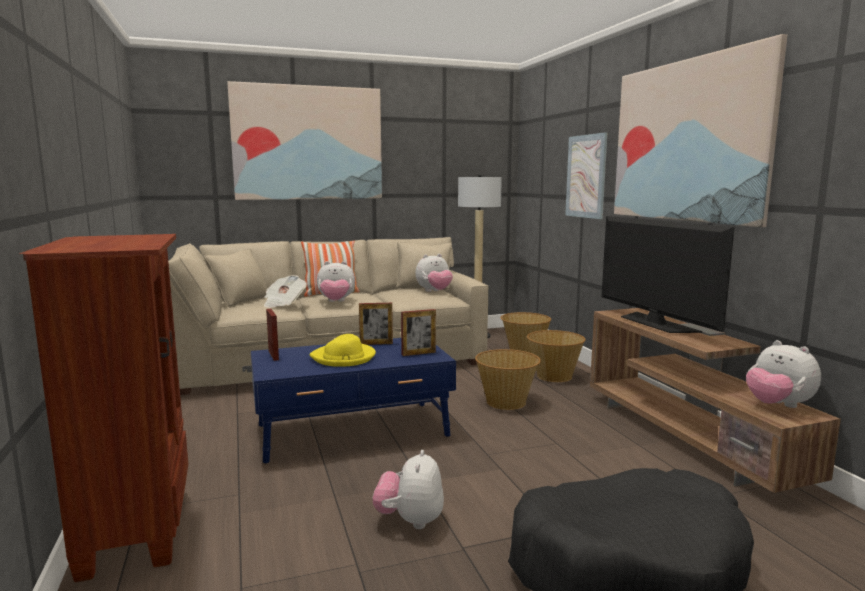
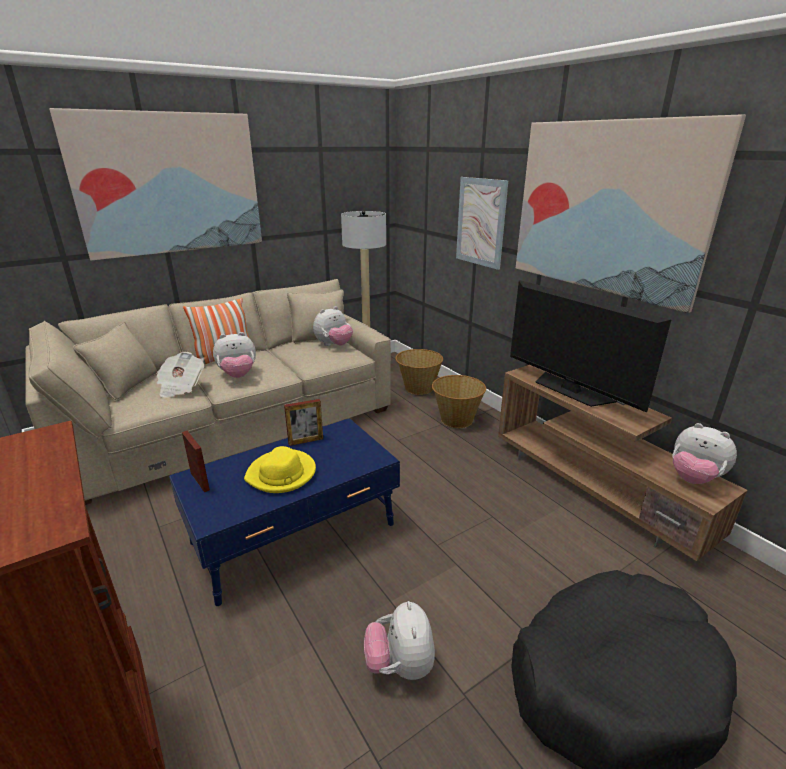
camera: 15 degrees left, 15 degrees up
(418, 353) = (357, 454): picture frame -> none
(506, 402) = (427, 463): basket -> none

